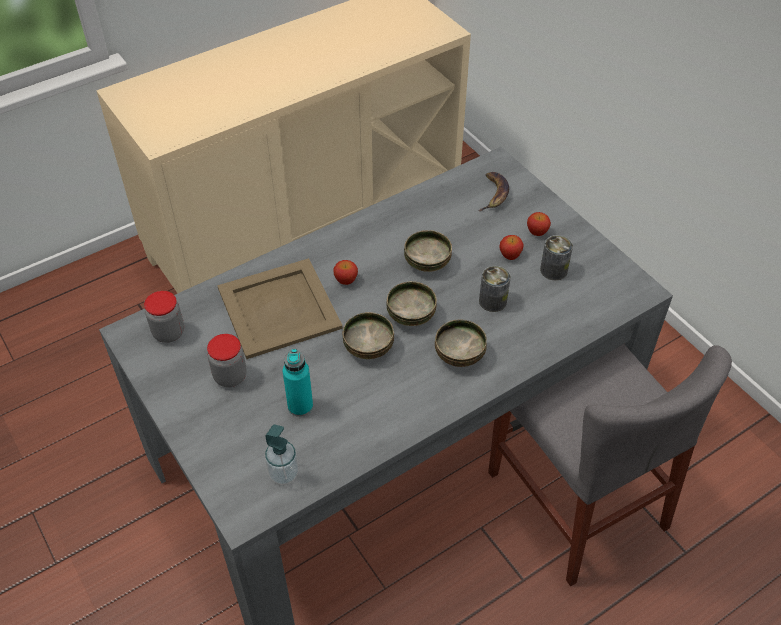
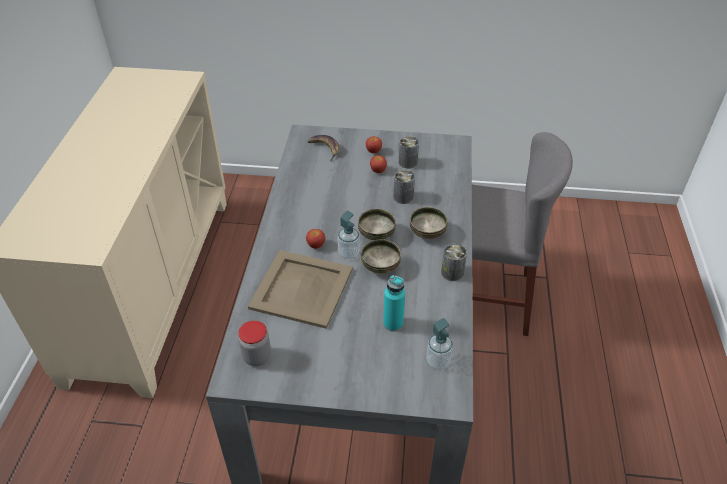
camera: 50 degrees left, 5 degrees down
(230, 376) = (332, 345): jar -> none
(361, 311) = (349, 253): none -> soap dispenser
(421, 412) = (452, 272): none -> can
(427, 262) = (344, 204): bowl -> none

